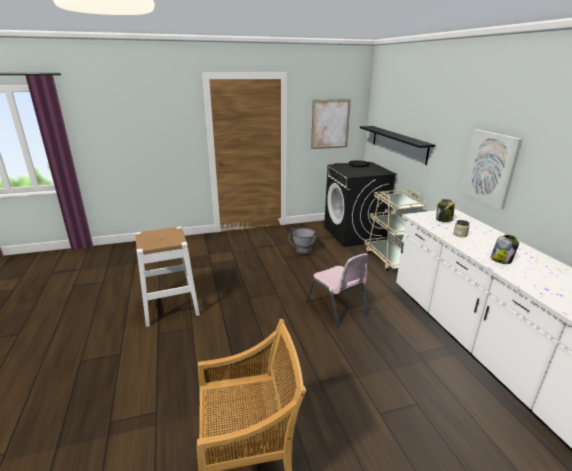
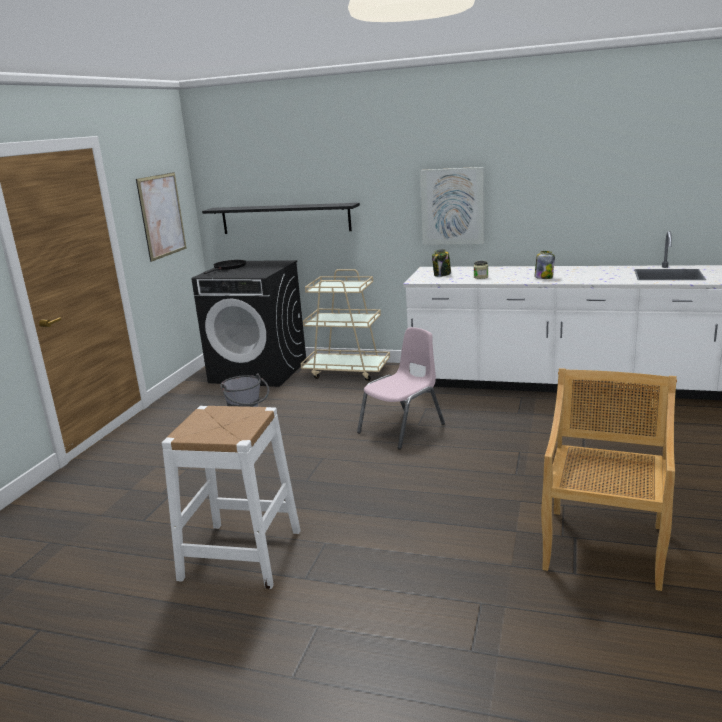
camera: 55 degrees left, 5 degrees down
(336, 308) = (402, 429): pink chair -> pink chair turned 45 degrees counterclockwise

